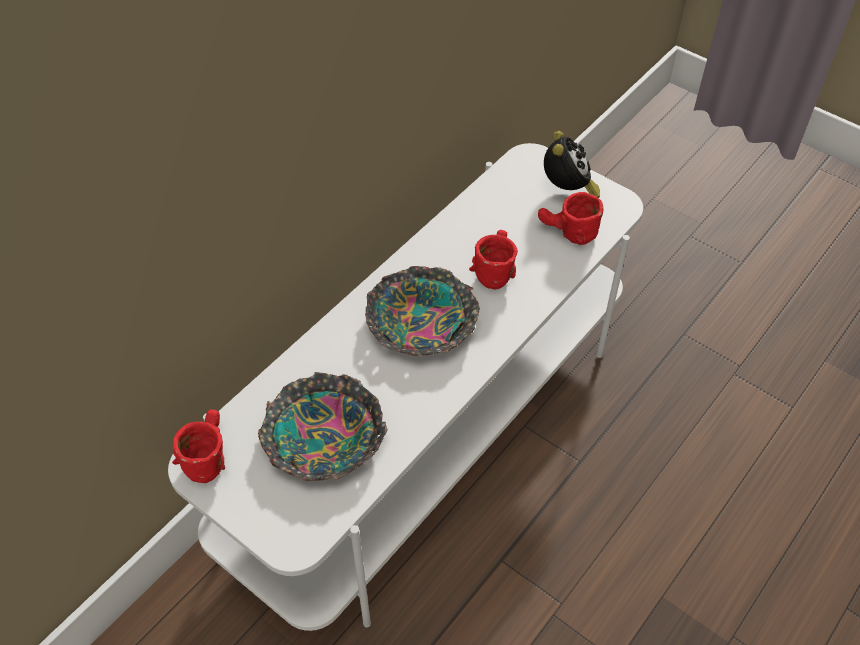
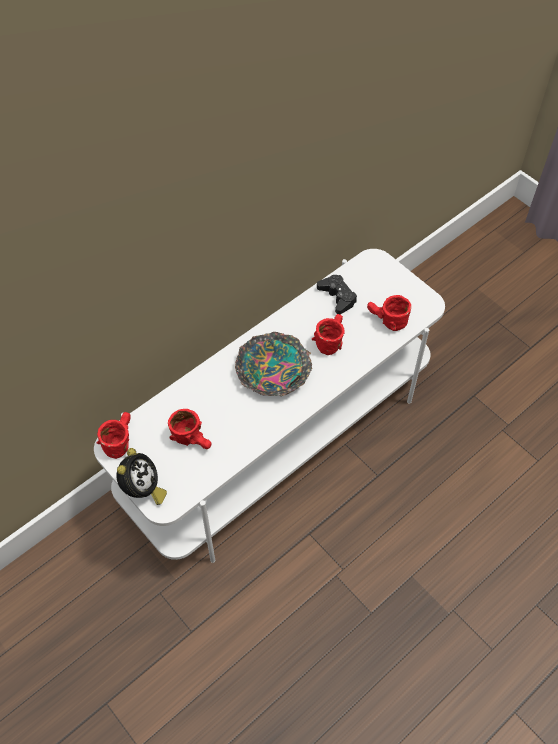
camera: 10 degrees right, 5 degrees up
(322, 436) = (194, 439): bowl -> red mug
(491, 211) = (337, 297): none -> black game controller
(567, 190) = (394, 289): alarm clock -> alarm clock (142, 490)

